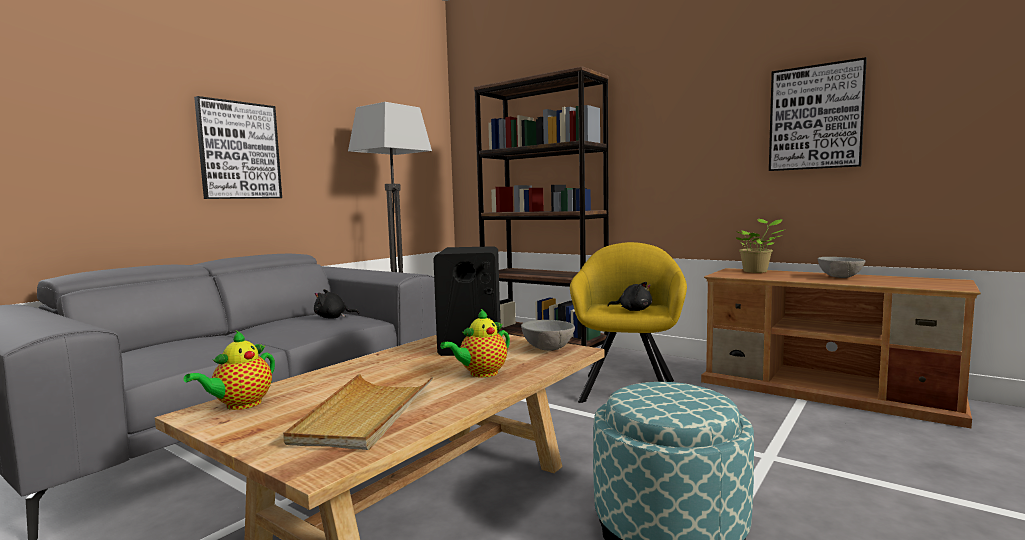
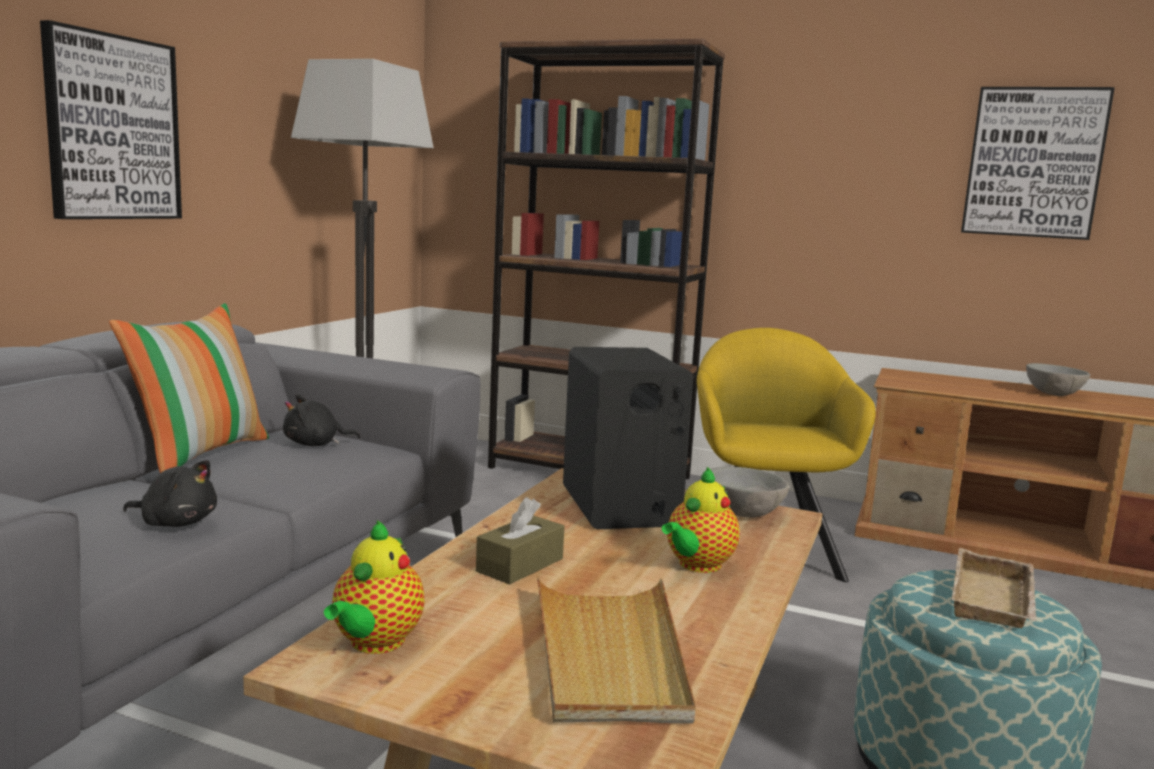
camera: 15 degrees left, 5 degrees up
(267, 322) = (200, 453): none -> pillow
(371, 372) = (520, 565): none -> brown tissue box
(633, 310) = (790, 437): black plush toy -> black plush toy (176, 522)
(678, 398) = (996, 600): none -> beige tray
(756, 271) = (933, 377): potted plant -> none

